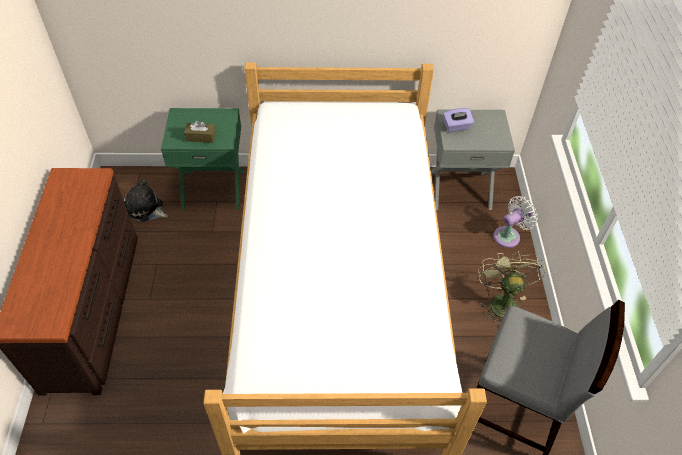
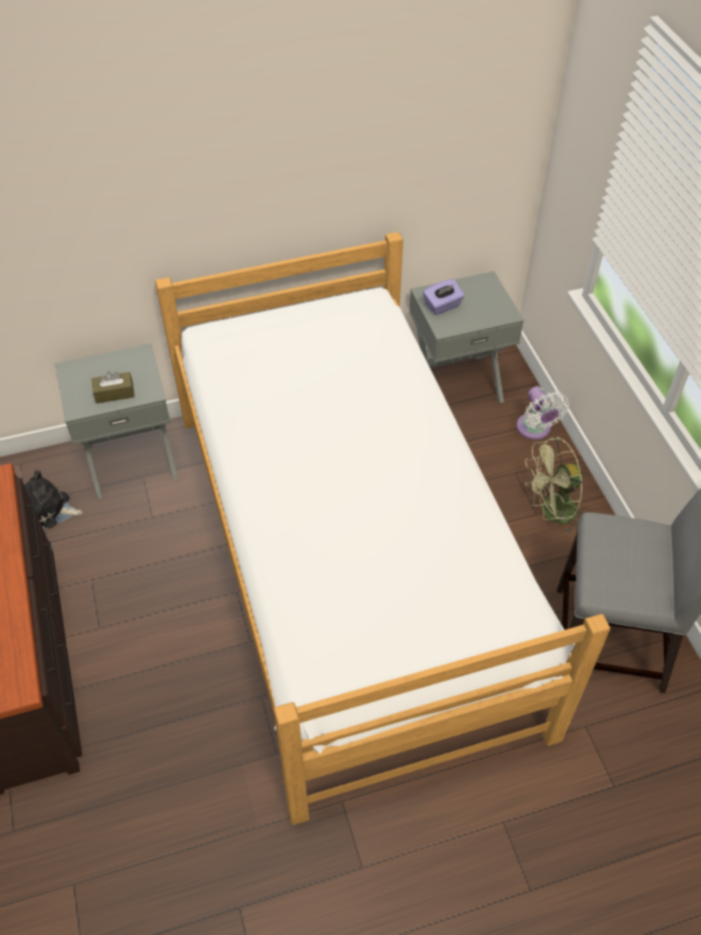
camera: 15 degrees left, 0 degrees up
(213, 188) = (131, 459): green nightstand -> grey nightstand
(501, 301) = (551, 513): green fan -> green fan turned 90 degrees counterclockwise
(509, 236) = (535, 430): white fan -> white fan turned 120 degrees clockwise

